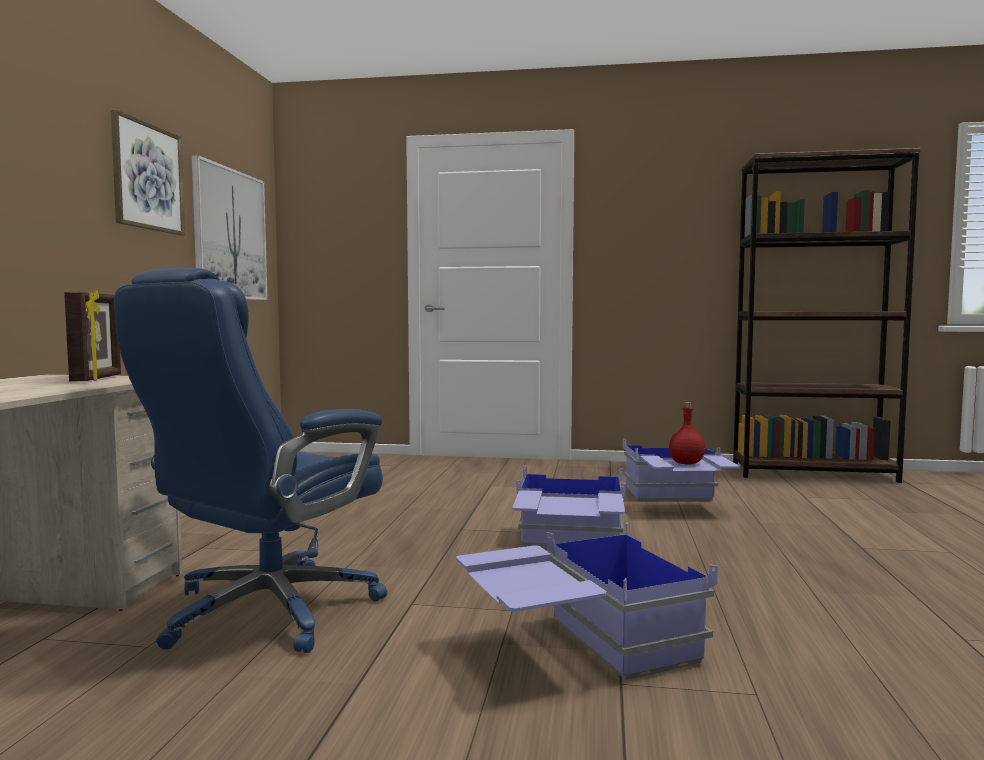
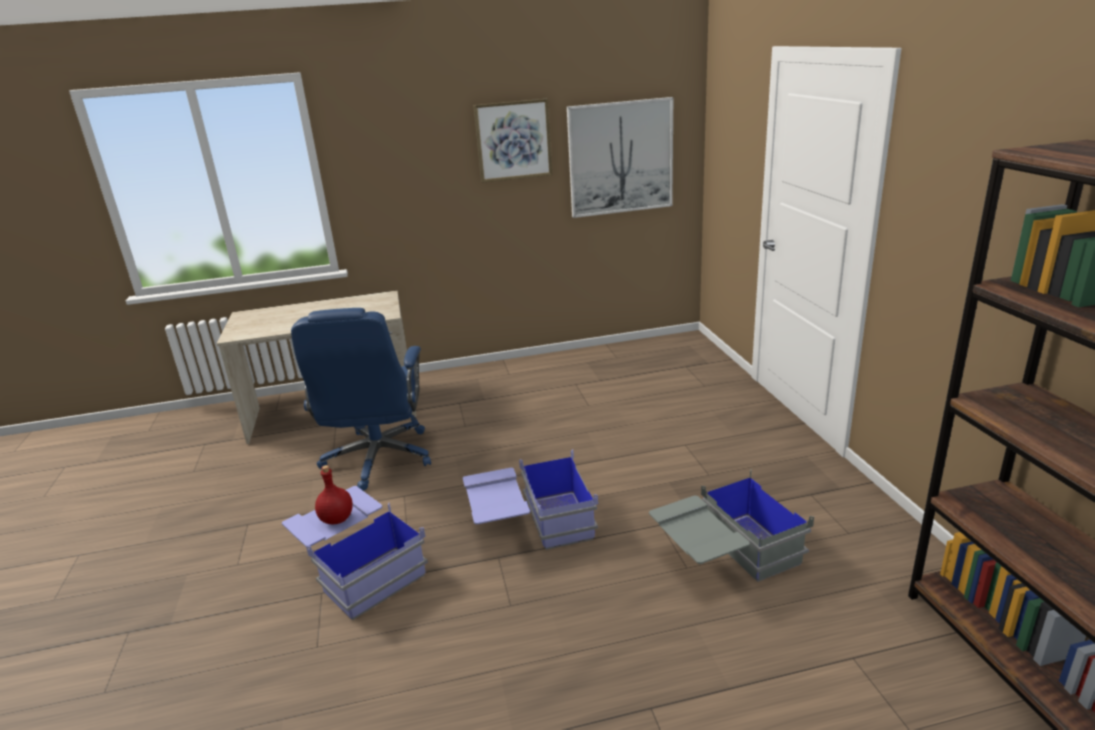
camera: 70 degrees right, 20 degrees up
(98, 379) = (373, 310): picture frame -> none
(265, 612) = (378, 458): blue office chair -> blue office chair turned 105 degrees counterclockwise
(677, 502) = (725, 558): blue storage box -> grey storage box
(685, 463) = (701, 527): red bottle -> red bottle (337, 519)

